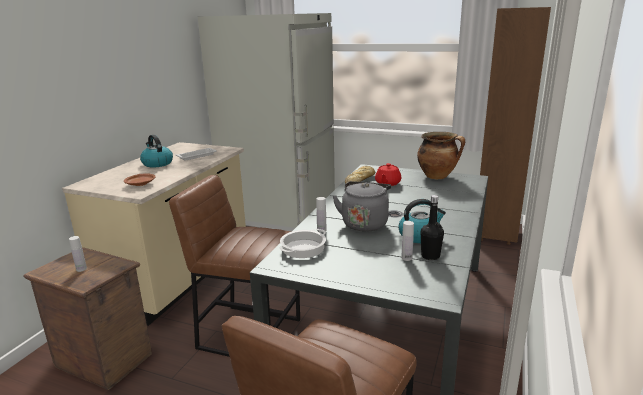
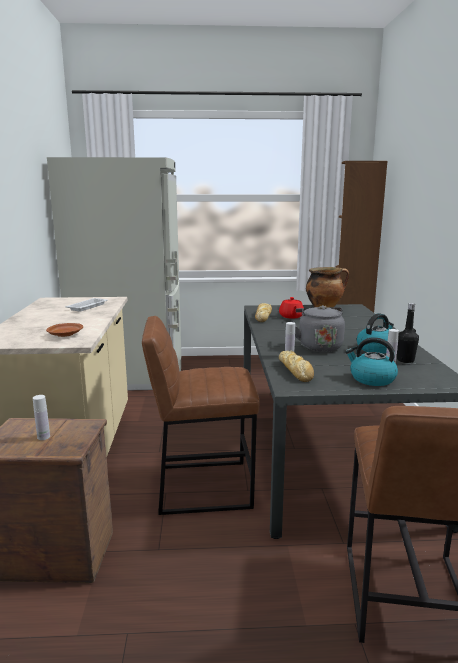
camera: 25 degrees left, 5 degrees down
(157, 163) = (50, 316): kettle -> kettle (371, 379)
(303, 248) = (295, 371): cooking pot -> bread

